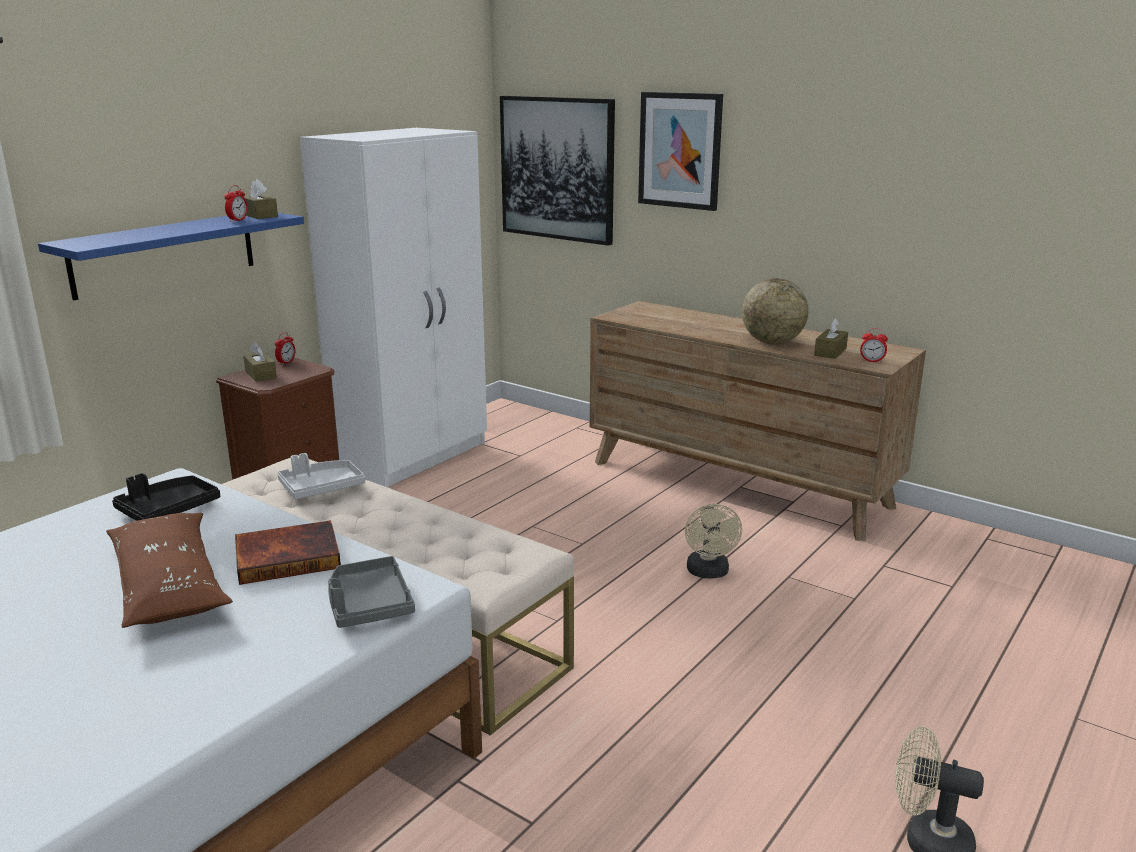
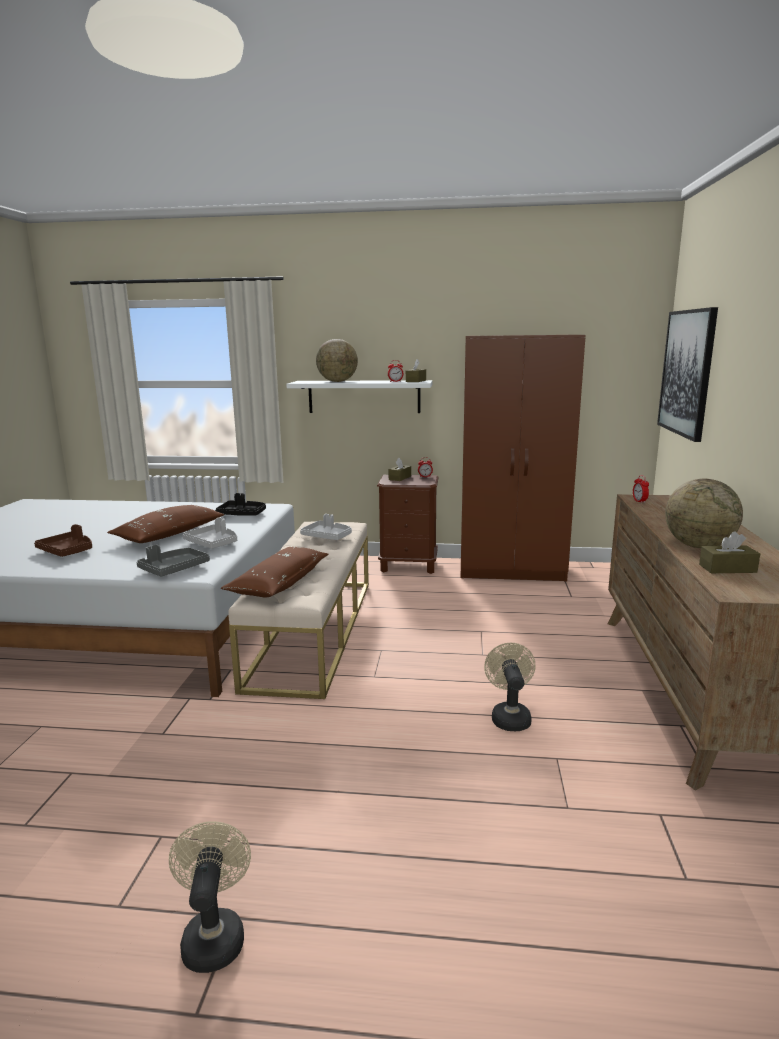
camera: 60 degrees right, 5 degrees down
(88, 701) = (68, 551): none -> brown tray
(142, 234) = (337, 381): none -> globe
(165, 253) = (364, 396): blue shelf -> white shelf
(288, 556) = (213, 543): book -> grey tray
(414, 456) = (512, 570): white wardrobe -> brown wardrobe
(450, 557) = (279, 583): none -> brown pillow
(680, 150) = (742, 353): picture -> none
(709, 573) = (509, 716): beige fan -> beige fan turned 120 degrees clockwise
(872, 361) = (742, 588): alarm clock -> alarm clock (639, 501)

